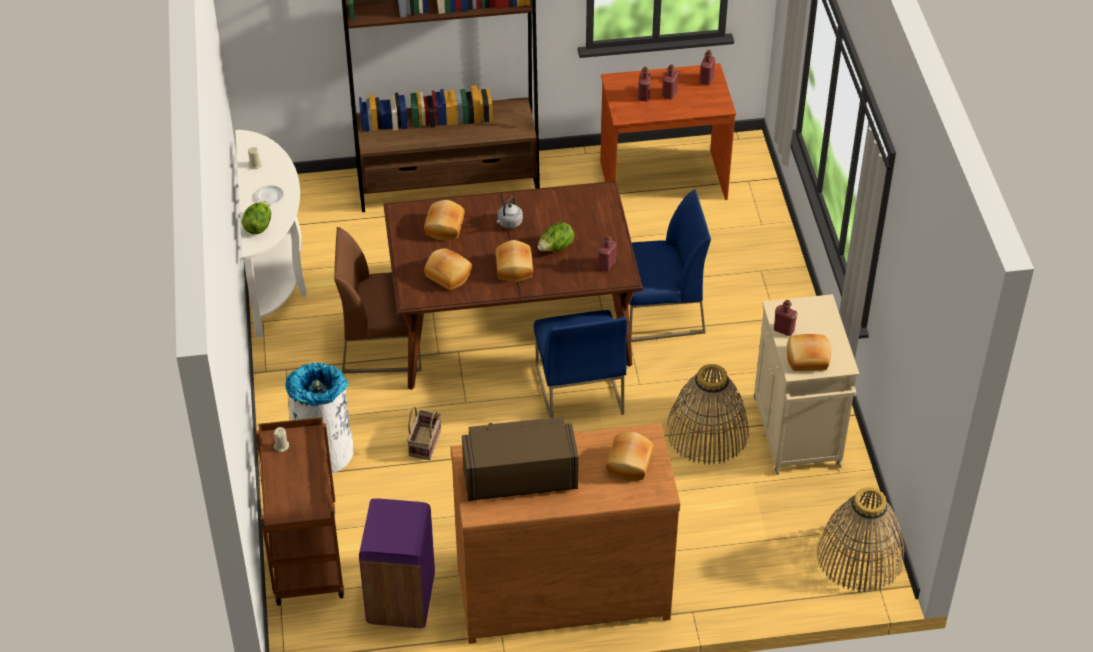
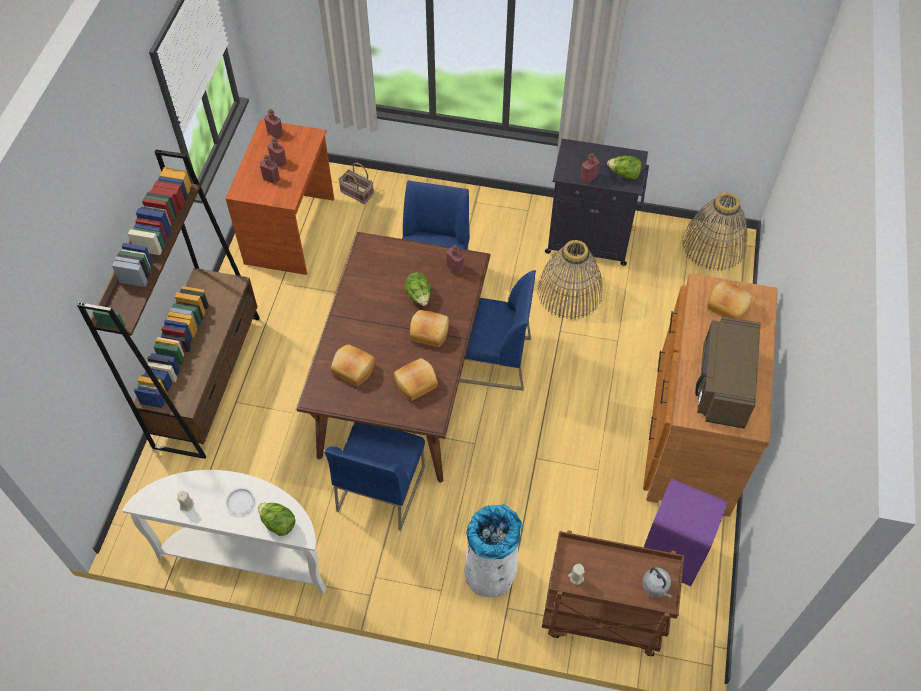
camera: 70 degrees left, 10 degrees up
(383, 344) = (380, 487): brown chair -> blue chair
(424, 442) = (506, 487): basket -> basket (356, 193)
(509, 223) = (372, 320): grey kettle -> grey kettle (656, 587)
(797, 434) = (590, 240): beige cabinet -> black cabinet
(807, 359) = (624, 174): bread -> lettuce

